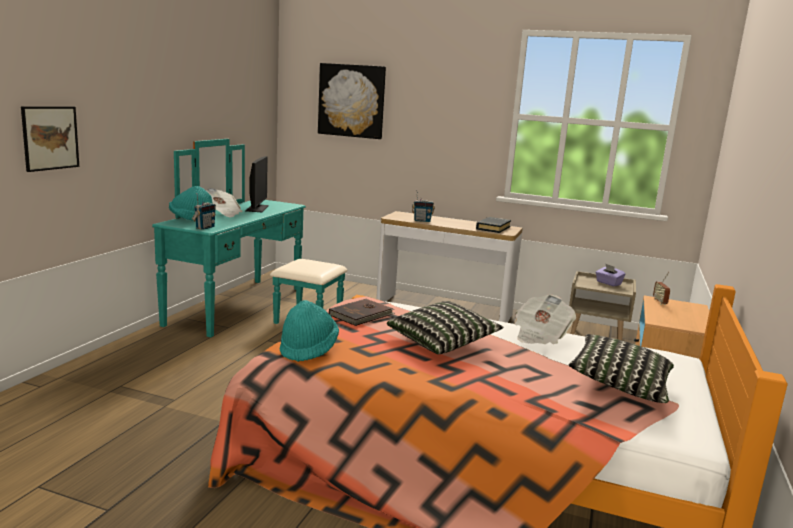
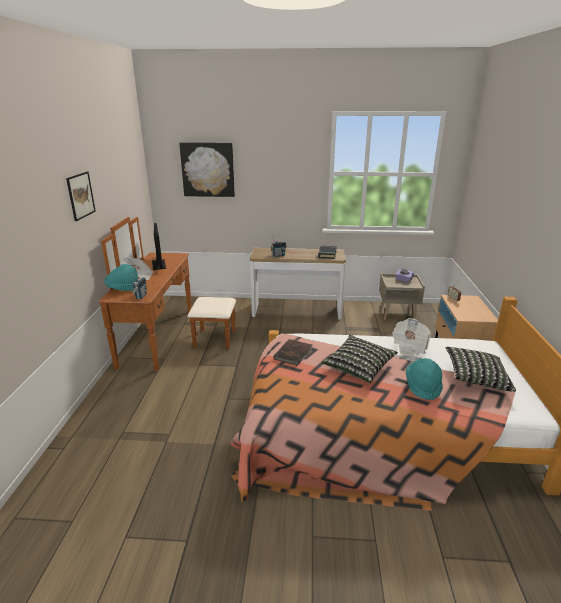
camera: 15 degrees left, 10 degrees up
(50, 138) = (27, 264): picture -> picture (80, 195)
(253, 308) = (171, 337): turquoise dresser -> brown dresser
(308, 349) = (285, 396): turquoise hat -> turquoise hat (423, 386)

